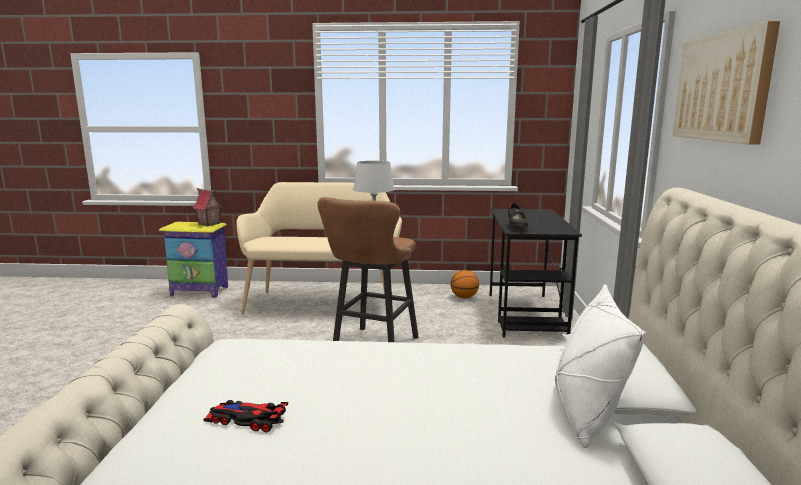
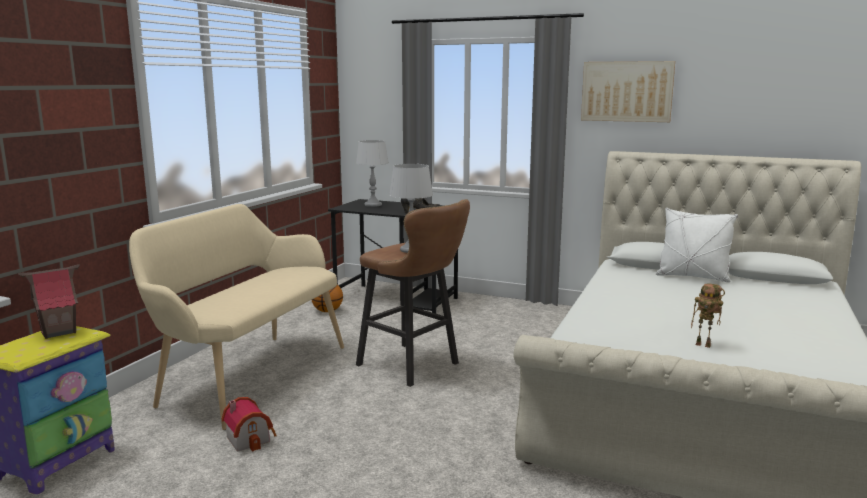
camera: 70 degrees left, 0 degrees up
(233, 323) = (250, 438): none -> toy house
(246, 419) = (704, 345): toy car -> toy robot
(530, 214) = (373, 205): none -> grey table lamp

